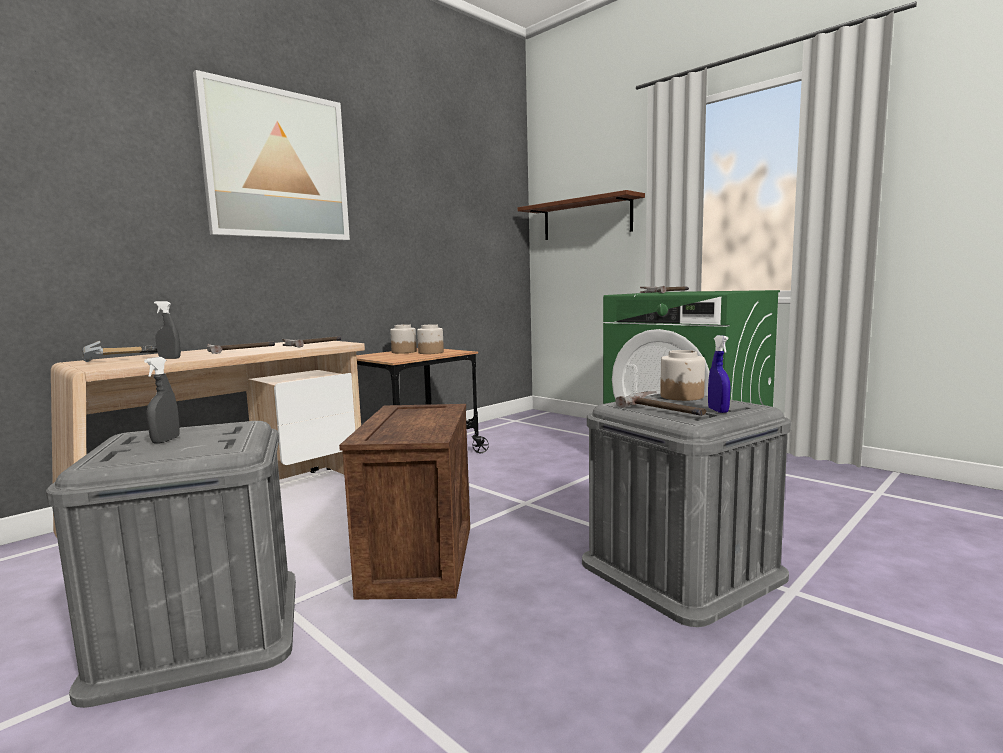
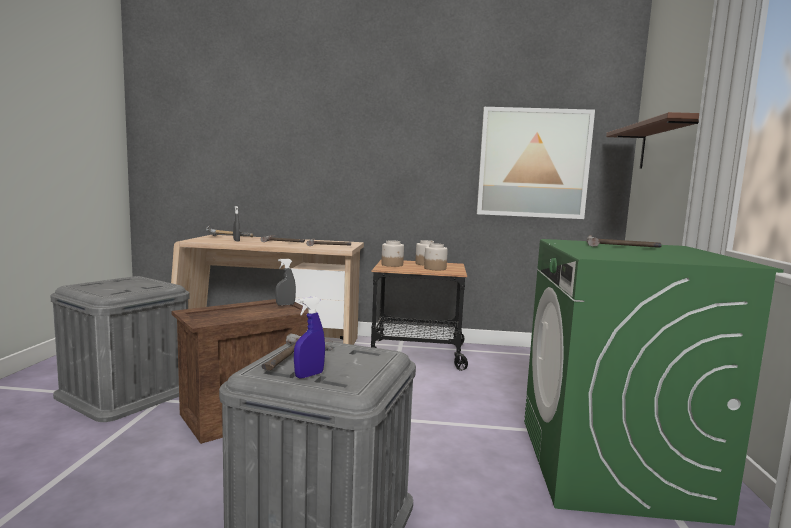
camera: 50 degrees right, 0 degrees up
(166, 440) = (120, 283): grey spray bottle -> grey spray bottle (285, 304)
(277, 165) = (352, 113): picture -> picture (533, 163)
(682, 396) = (366, 356): jar -> jar (392, 265)

